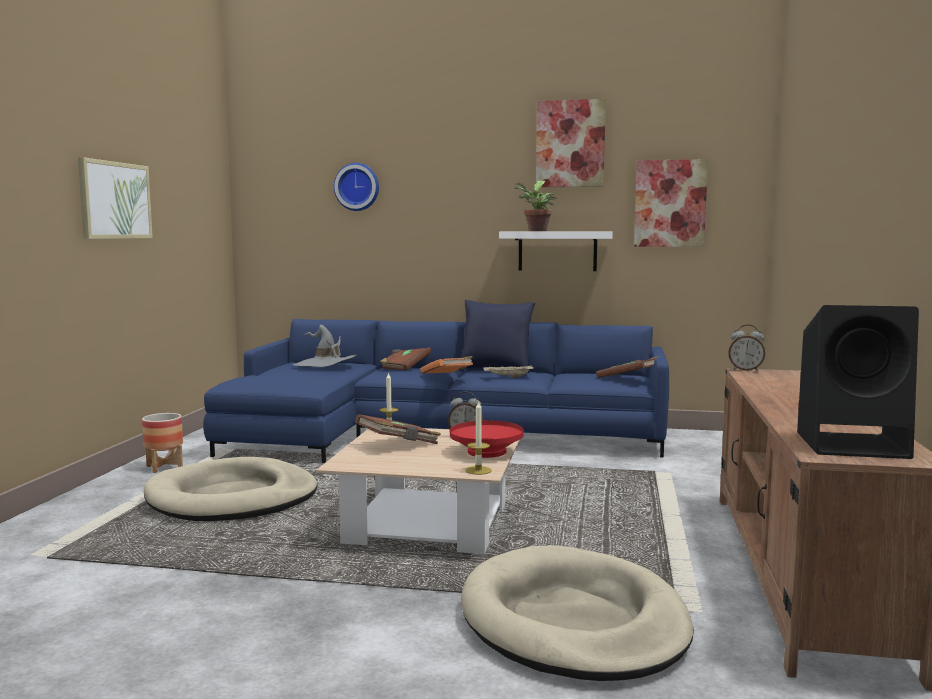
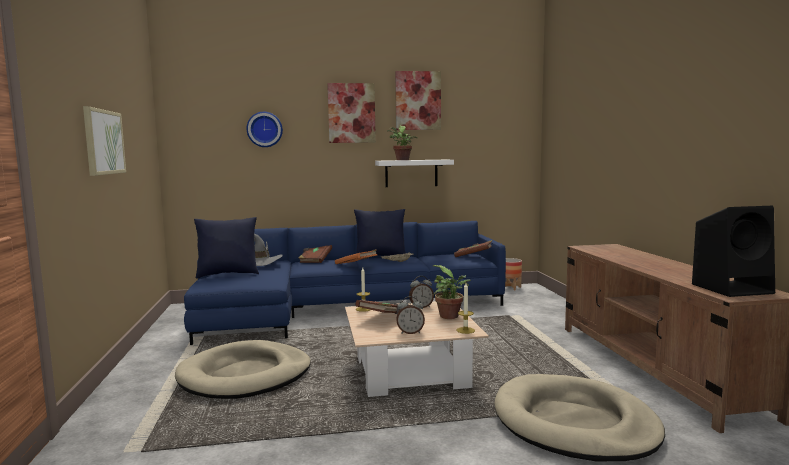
camera: 20 degrees left, 0 degrees up
(164, 467) = (159, 358): planter -> planter (511, 287)
(272, 374) = (228, 274): none -> blue pillow
(486, 452) = (451, 317): red bowl -> potted plant
(670, 203) = (481, 141): picture -> picture (351, 113)
(745, 370) = (581, 246): alarm clock -> alarm clock (410, 332)

